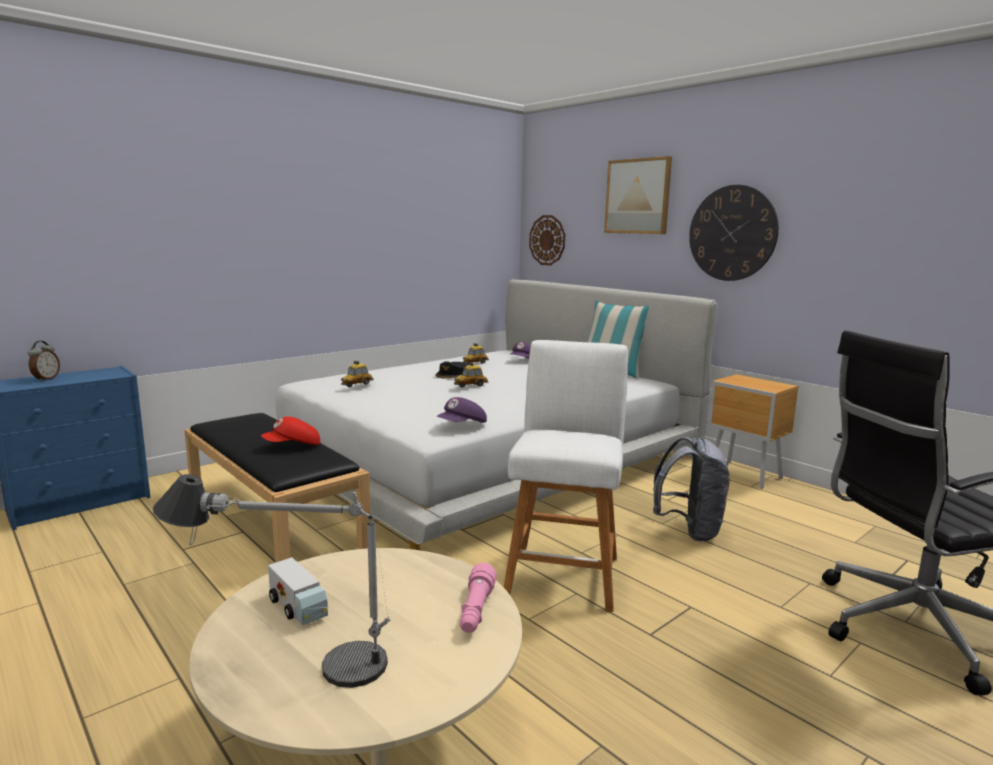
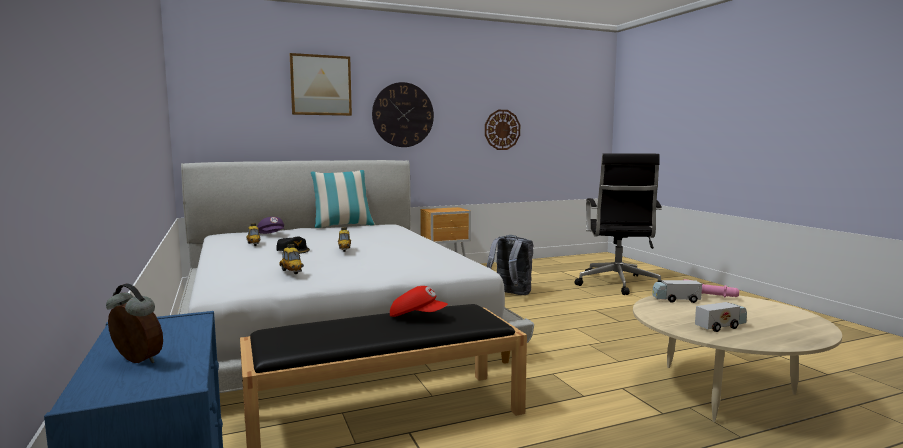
camera: 70 degrees left, 5 degrees down
(288, 661) = (778, 329): table lamp -> none
(293, 446) = (417, 317): red cap -> red cap turned 60 degrees counterclockwise
(436, 578) = (675, 300): none -> toy truck
(462, 426) = (458, 260): purple cap -> none
(547, 240) = (215, 122): wall clock -> wall clock (502, 129)
(563, 572) = (549, 327): white stool -> none

